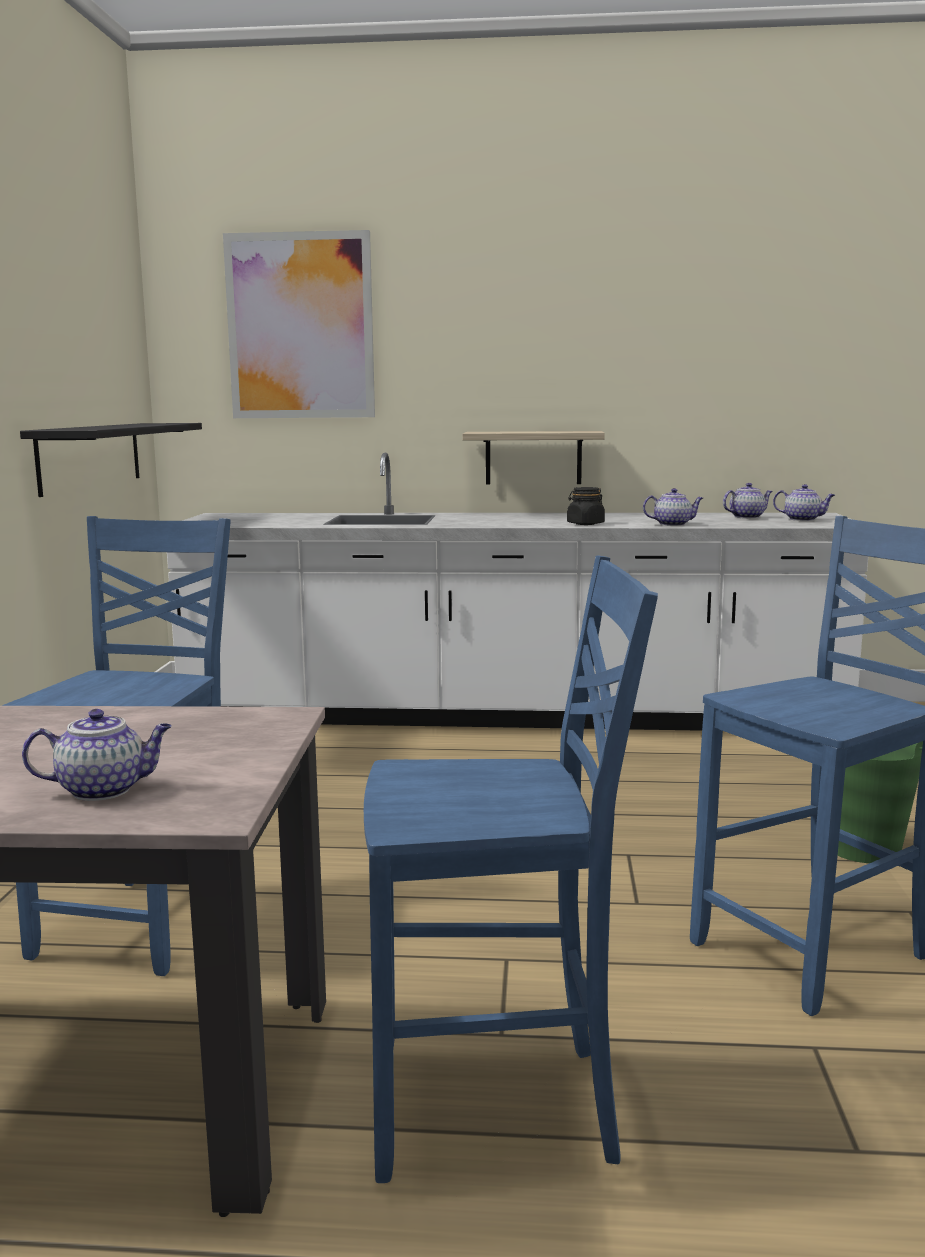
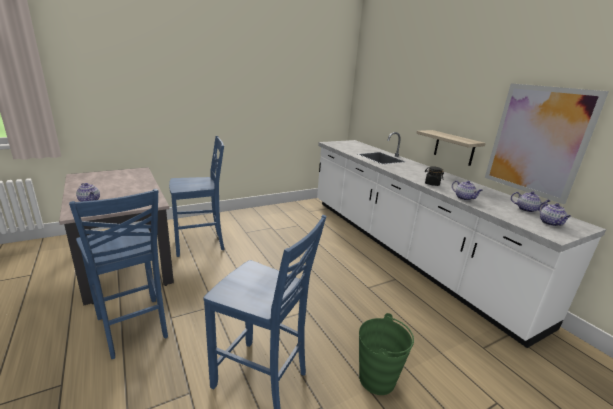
camera: 55 degrees right, 10 degrees up
(90, 456) = (304, 115): black shelf -> none
(300, 326) = (390, 77): picture -> picture (537, 141)

